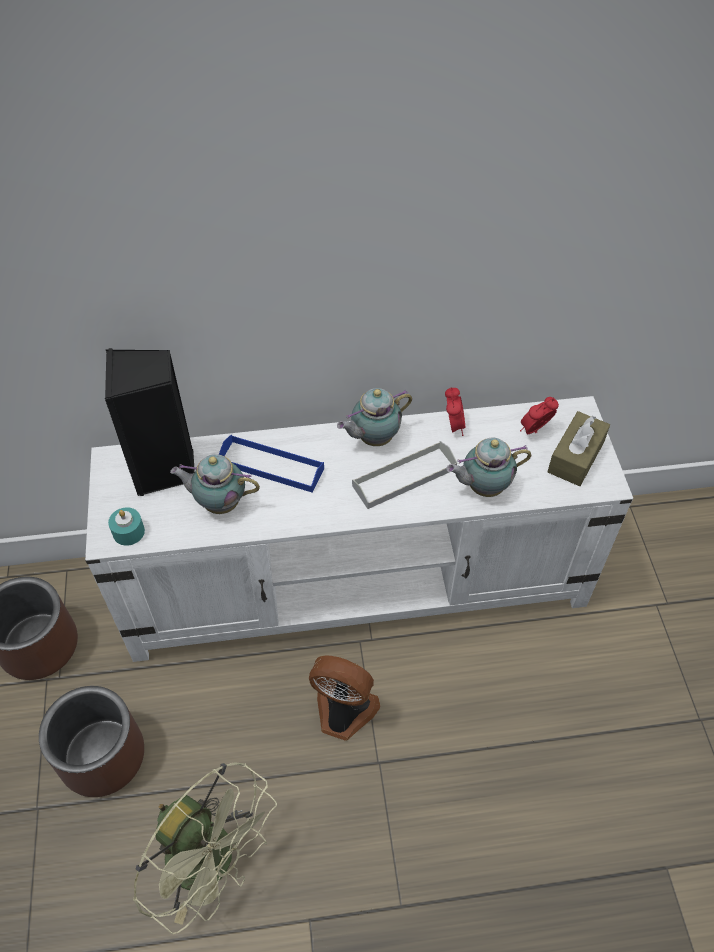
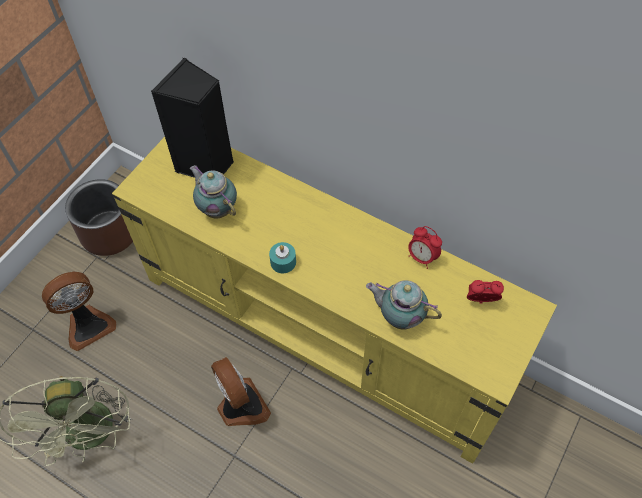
camera: 40 degrees right, 5 degrees up
(102, 755) = (88, 325): brown planter -> fan
(128, 532) = (149, 192): turquoise candle -> turquoise candle (283, 262)
(271, 466) = (271, 205): blue tray -> none
(358, 583) = (325, 328): white tv stand -> yellow tv stand
(373, 438) = (356, 229): teapot -> none
(404, 477) = (351, 271): grey tray -> none
(453, 426) = (422, 257): alarm clock -> alarm clock turned 90 degrees clockwise
(575, 457) = (493, 342): brown tissue box -> none

